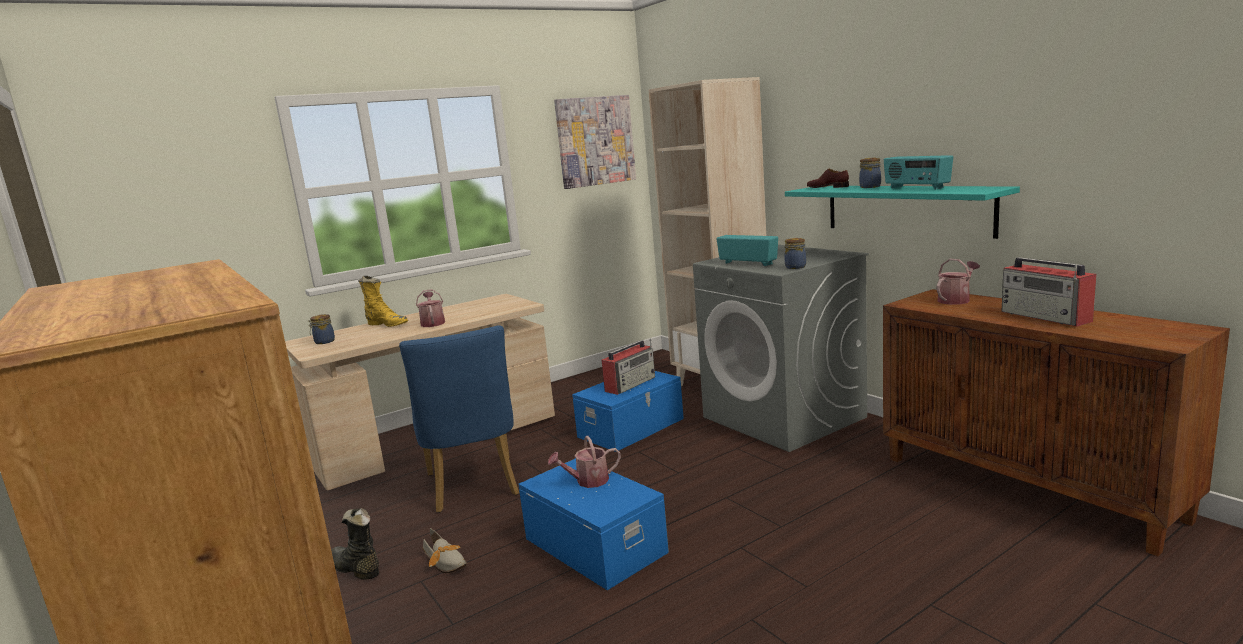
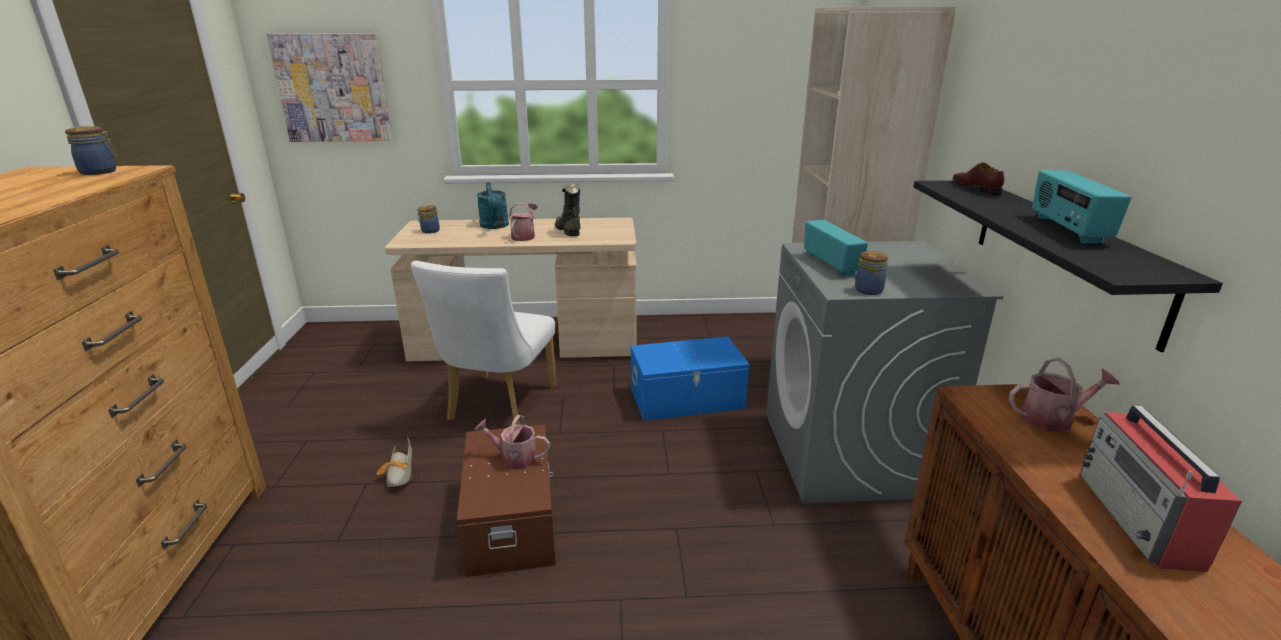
camera: 30 degrees right, 10 degrees up
(355, 569) = (345, 447): black boot -> black boot (567, 230)
(387, 324) = (495, 226): yellow boot -> turquoise watering can
(474, 488) = (498, 407): blue chair -> white chair
(595, 141) = (782, 61): picture -> picture (333, 88)
(596, 544) = (512, 519): blue storage box -> brown storage box
(631, 384) = (693, 354): radio -> none
(870, 187) = (1023, 205): jar -> jar (100, 172)
(906, 209) = (1063, 253): turquoise shelf -> black shelf

